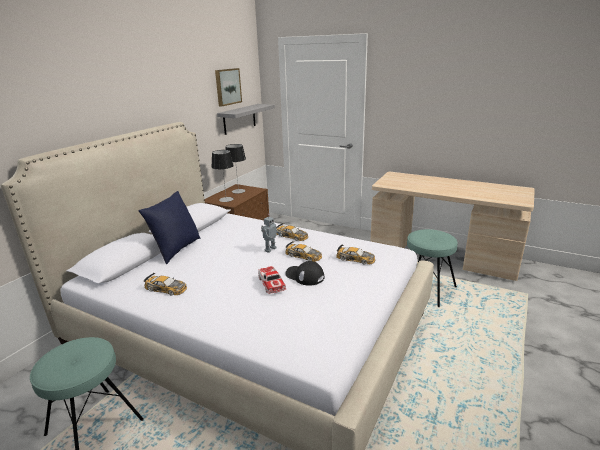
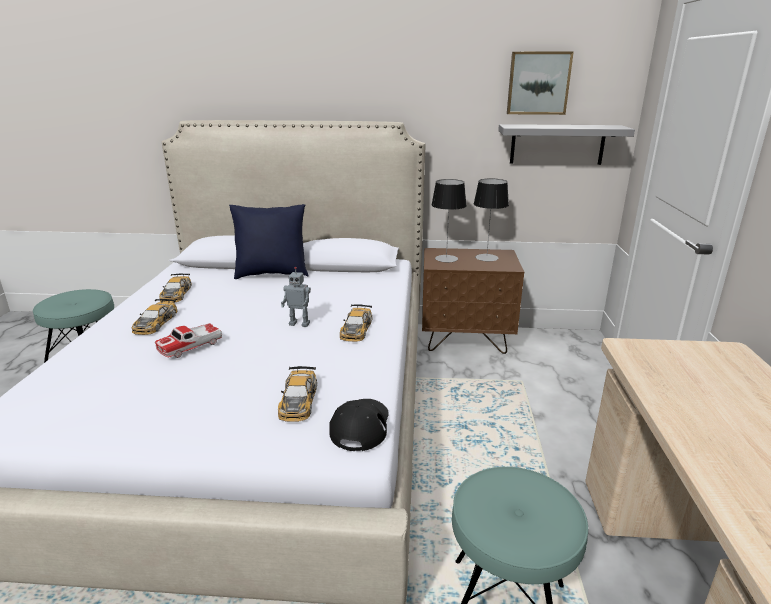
camera: 65 degrees right, 0 degrees up
(304, 255) = (291, 352): toy car -> toy car (155, 323)
(304, 276) = (222, 366): black cap -> black cap (360, 426)

